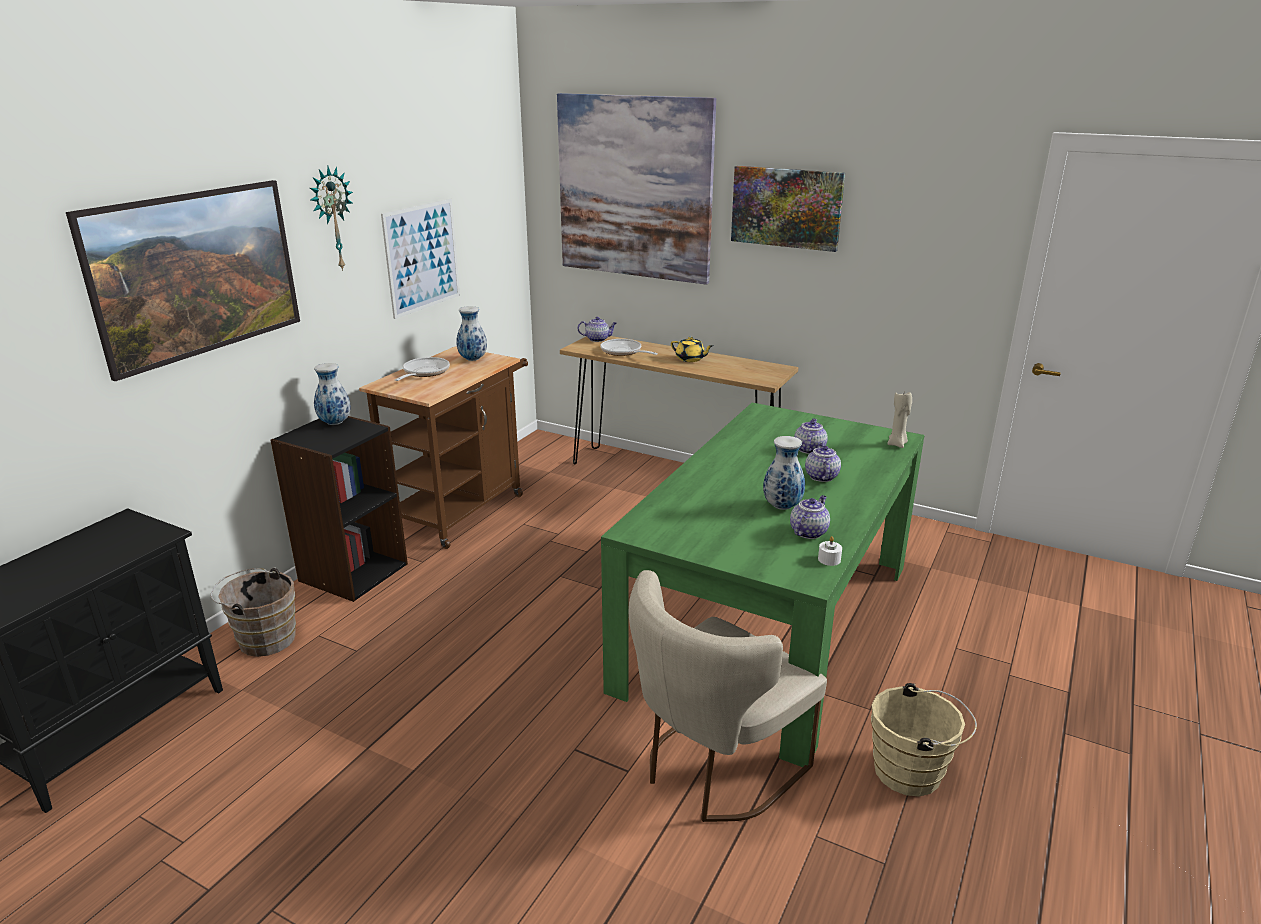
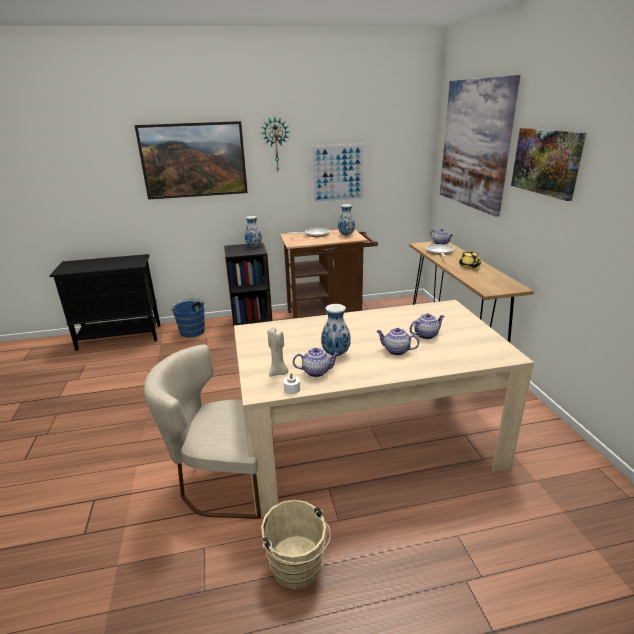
camera: 50 degrees right, 0 degrees up
(263, 639) = (192, 330): brown bucket -> blue bucket
(769, 624) = (367, 441): green dining table -> beige dining table
(821, 476) = (396, 351): teapot -> teapot turned 120 degrees counterclockwise
(897, 444) = (495, 358): beige candle -> beige candle (279, 373)

